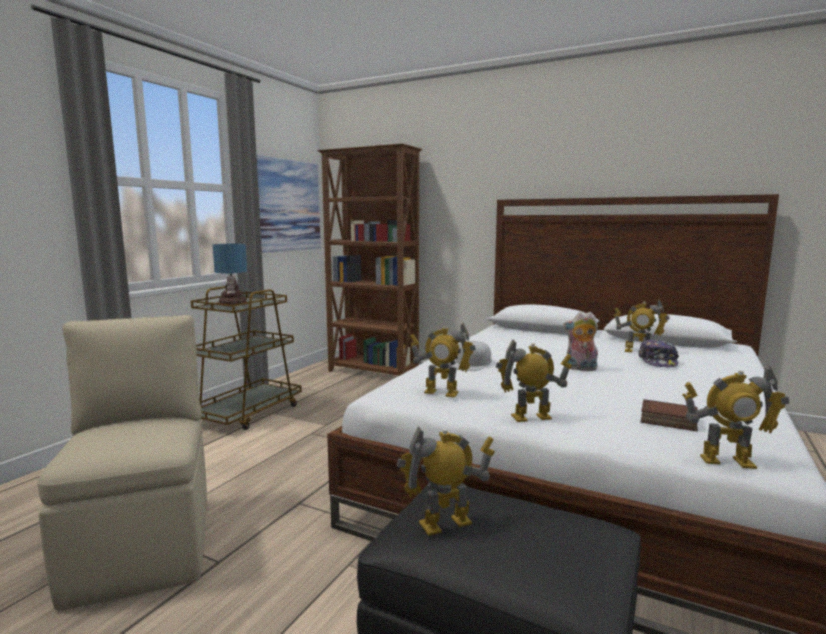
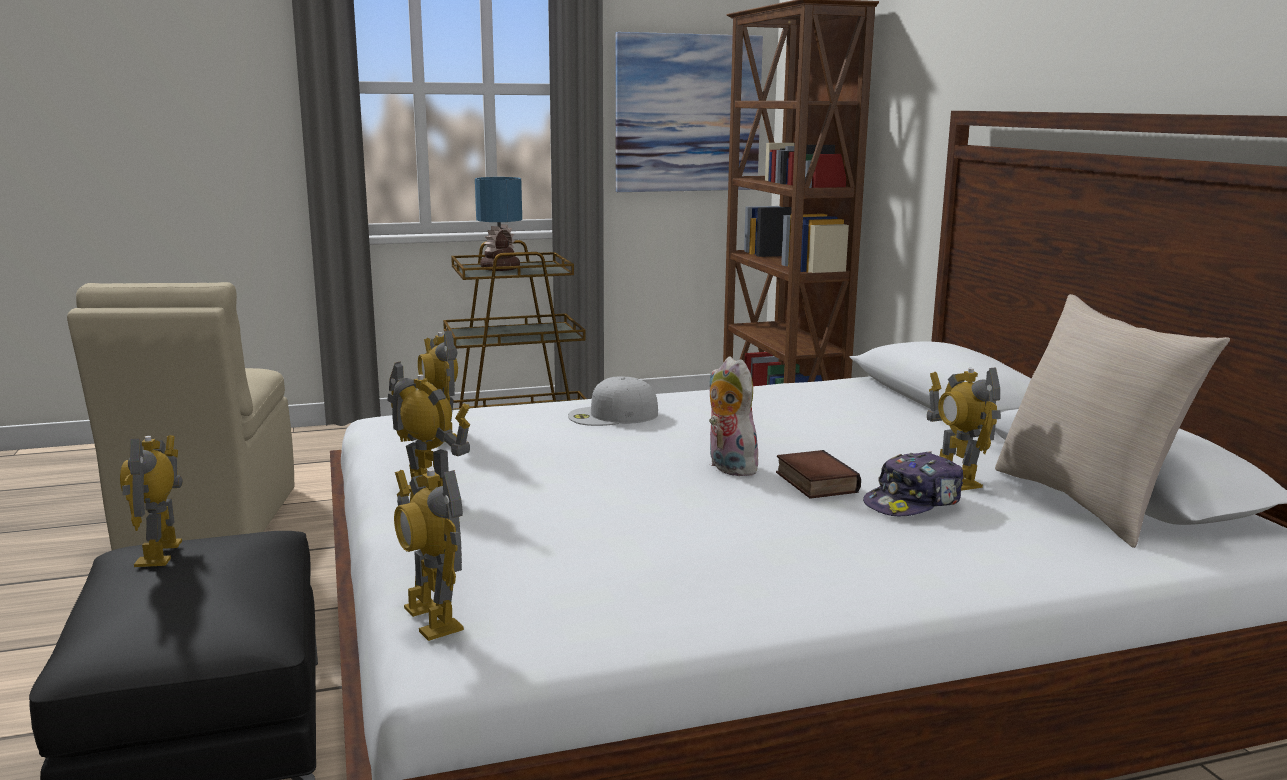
camera: 45 degrees right, 5 degrees up
(145, 544) = (207, 521): beige chair -> beige chair turned 150 degrees clockwise
(445, 524) = (161, 553): toy robot -> toy robot turned 120 degrees counterclockwise
(667, 421) = (556, 560): book -> book (813, 482)
(681, 348) = (1086, 502): none -> beige pillow

